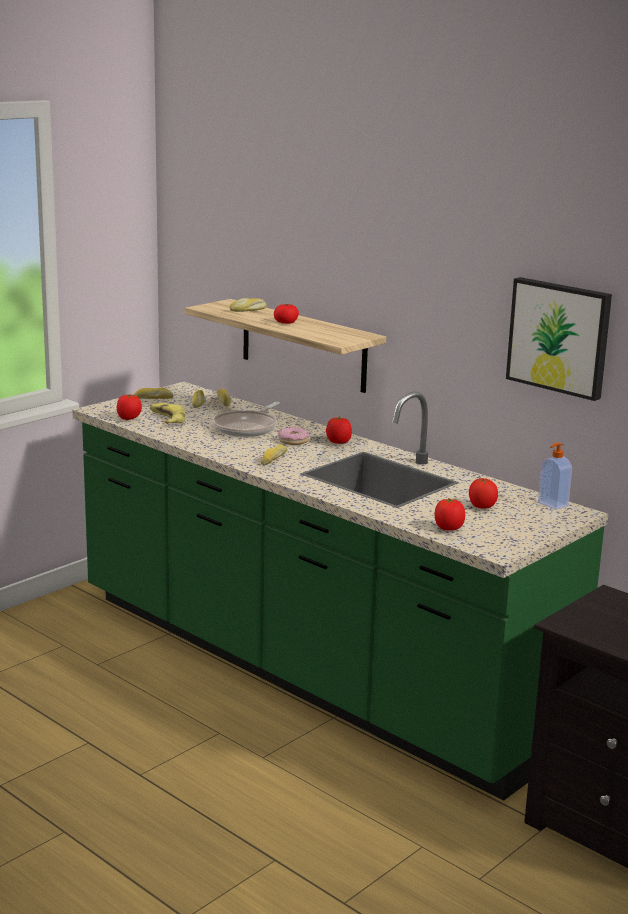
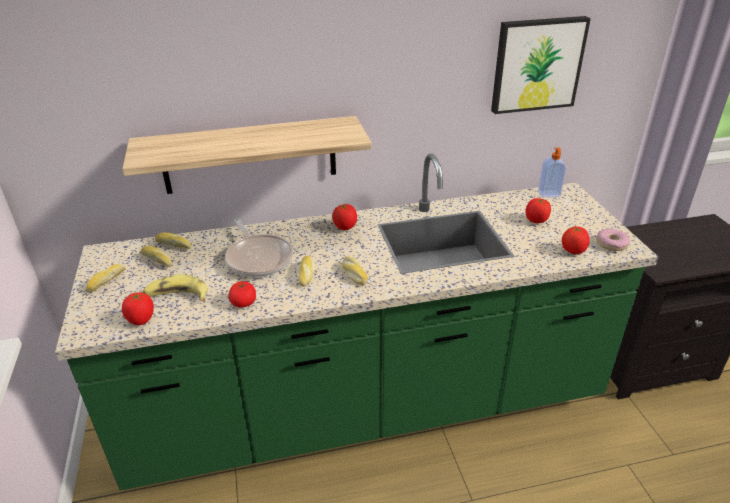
camera: 55 degrees left, 15 degrees up
(248, 310) = (188, 142): bread -> bread (307, 274)
(286, 322) = (258, 139): tomato -> tomato (243, 302)
(293, 441) = (319, 247): donut -> donut (611, 244)

